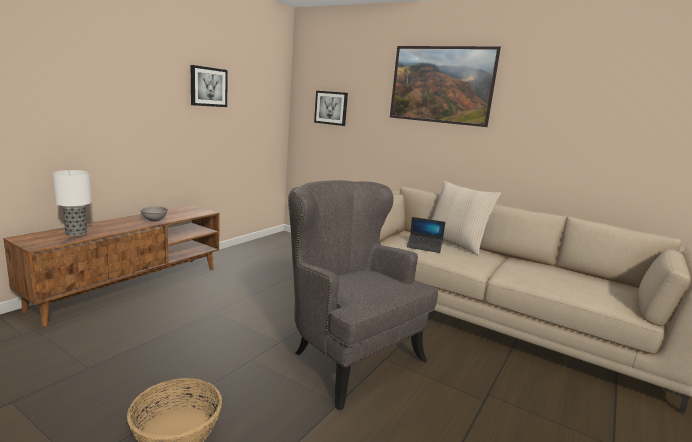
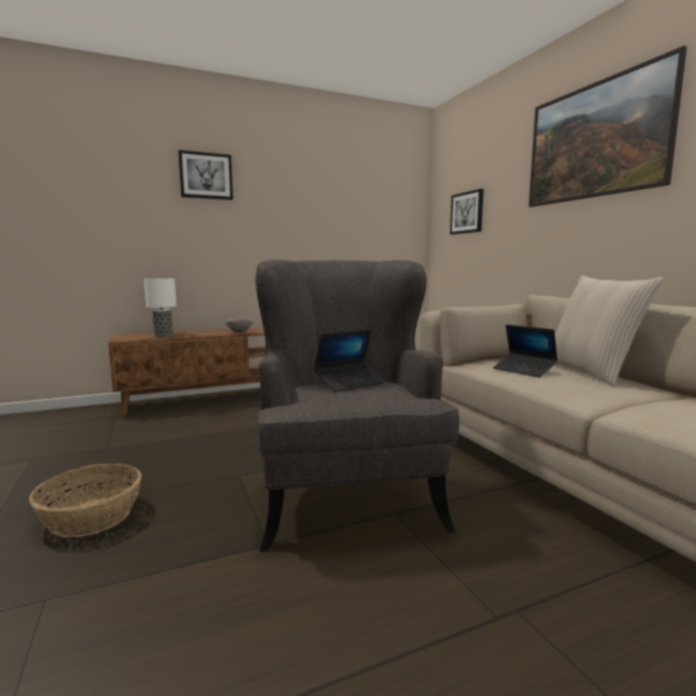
camera: 35 degrees right, 5 degrees down
(208, 87) = (318, 202): picture -> picture (206, 176)
(360, 278) = (349, 383): none -> laptop

